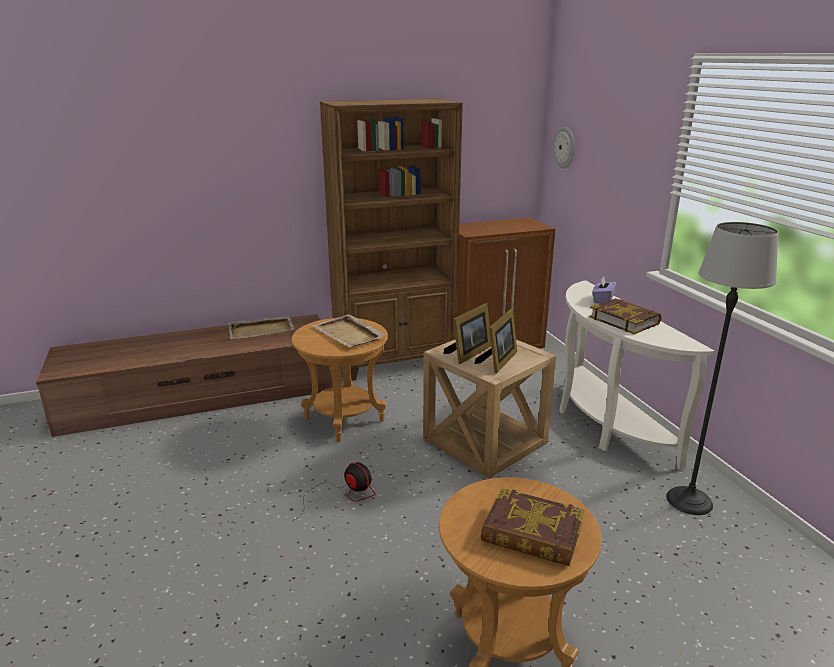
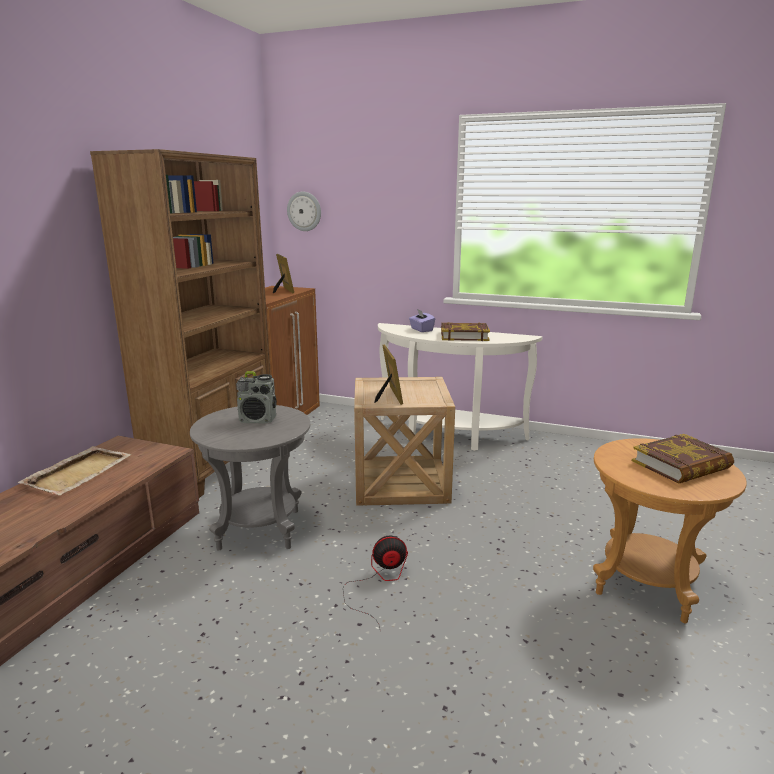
camera: 50 degrees left, 5 degrees down
(344, 419) = (259, 529): brown side table -> grey side table
(349, 334) = (258, 420): beige tray -> radio
(498, 361) = (421, 393): picture frame -> picture frame (283, 290)
(689, 501) = (560, 453): floor lamp -> none

